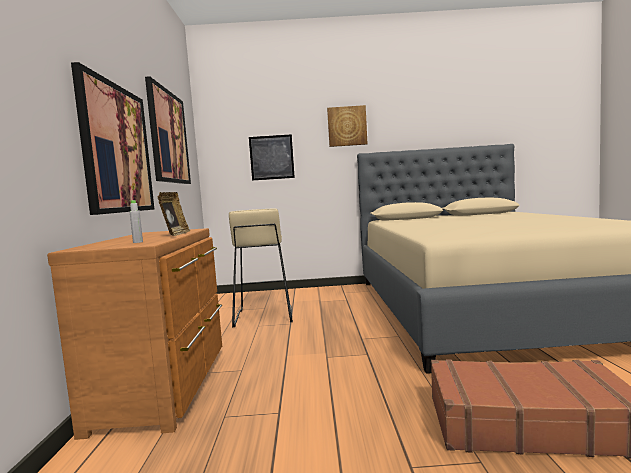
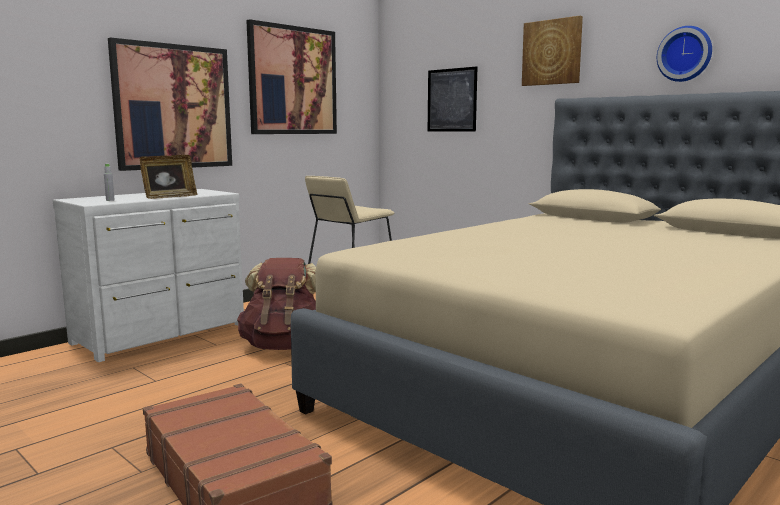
camera: 45 degrees right, 5 degrees up
(167, 385) = (163, 334): brown dresser -> white dresser
(294, 349) = (284, 346): none -> brown backpack
(425, 129) = (685, 54): none -> wall clock

